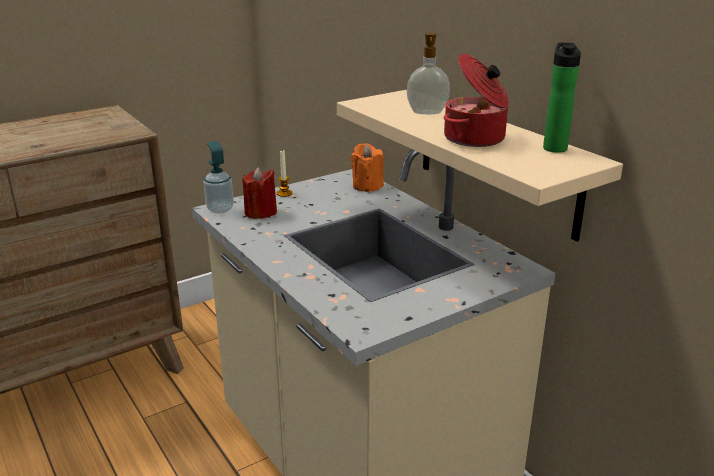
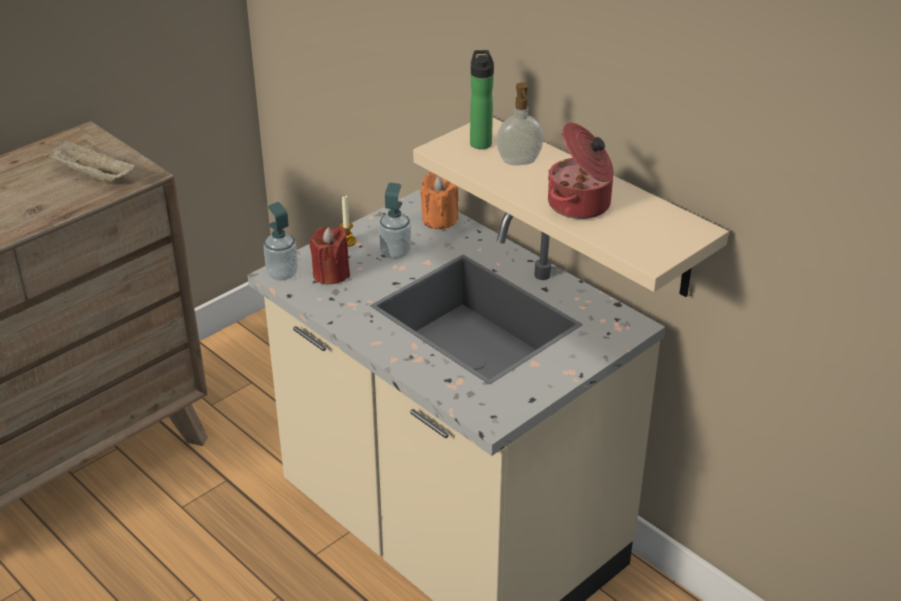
camera: 10 degrees left, 10 degrees up
(94, 131) = (91, 176): none -> beige tray
(321, 203) = (395, 253): none -> soap dispenser
(554, 147) = (661, 212): bottle -> bottle (480, 142)

